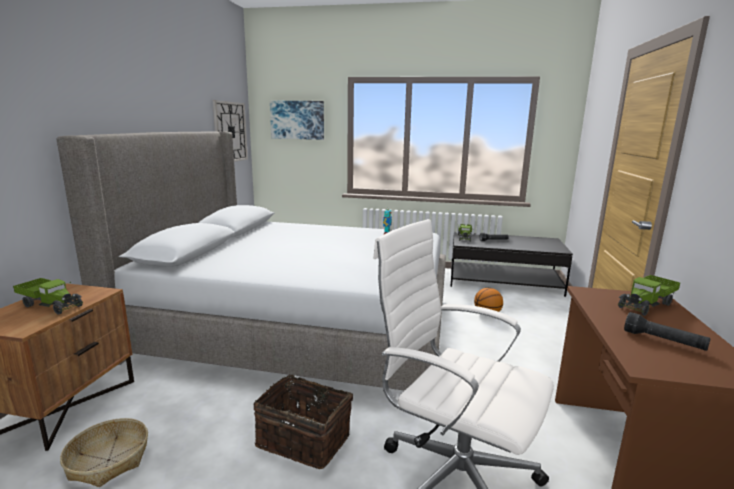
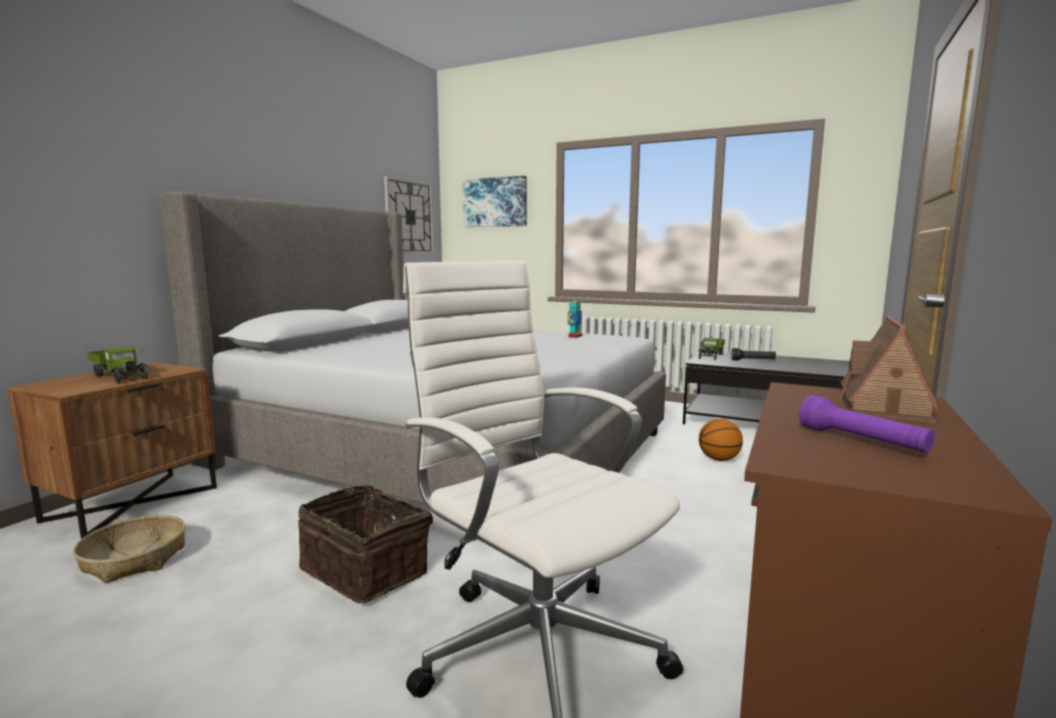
camera: 15 degrees right, 5 degrees down
(646, 304) = (885, 405): toy truck -> toy house
(663, 341) = (861, 441): black flashlight -> purple flashlight

